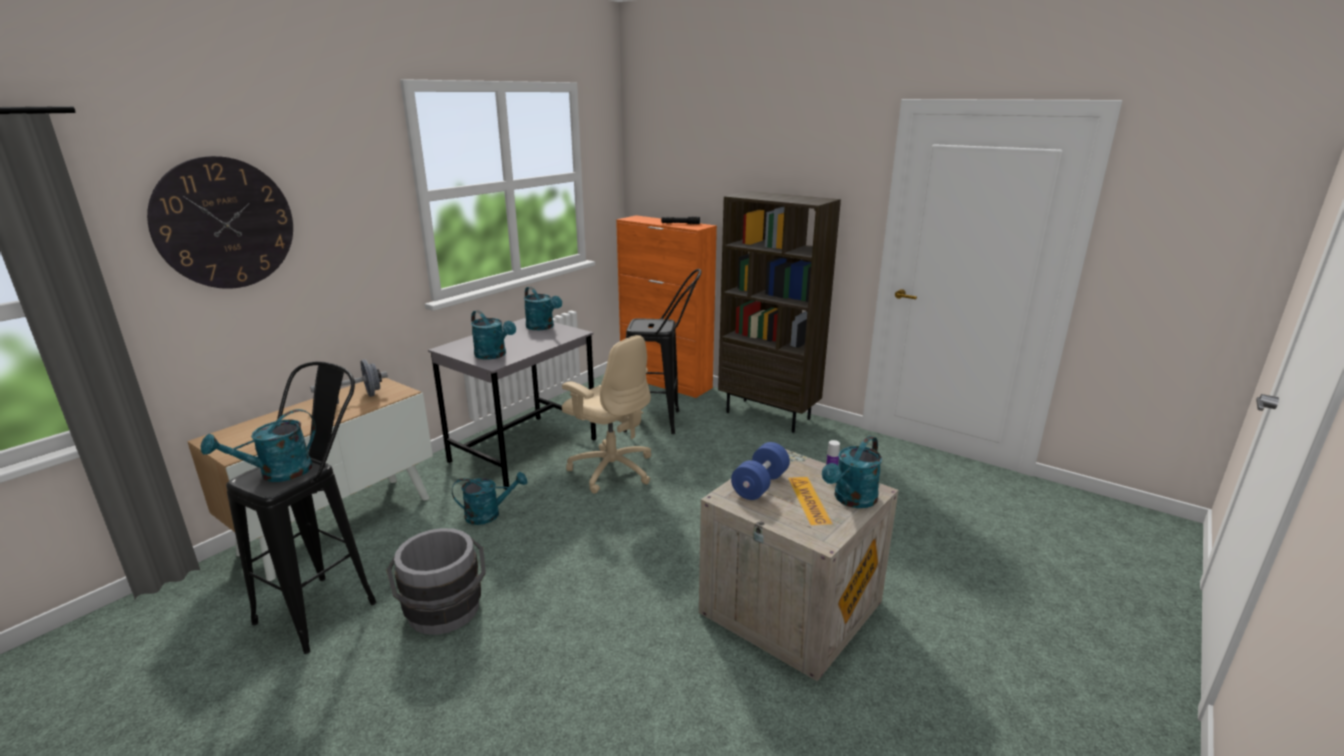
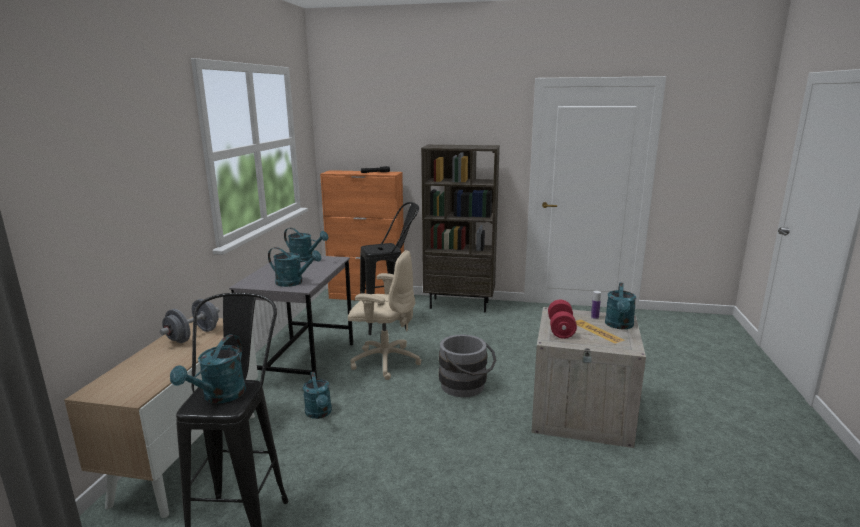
camera: 25 degrees left, 5 degrees down
(224, 223) = (82, 183): wall clock -> none
(445, 614) = (355, 490): grey bucket -> grey bucket (466, 387)
(489, 514) = (319, 414): turquoise watering can -> turquoise watering can turned 105 degrees clockwise
(760, 485) = (561, 329): blue dumbbell -> red dumbbell

